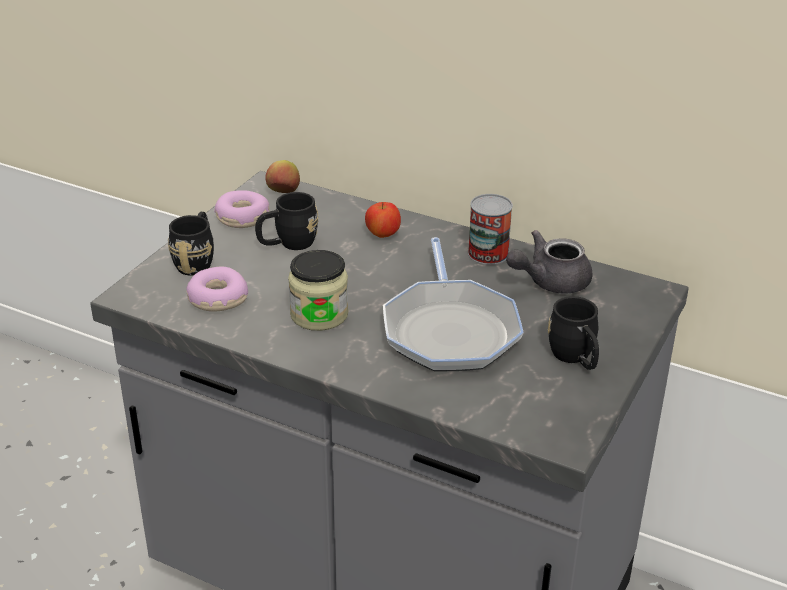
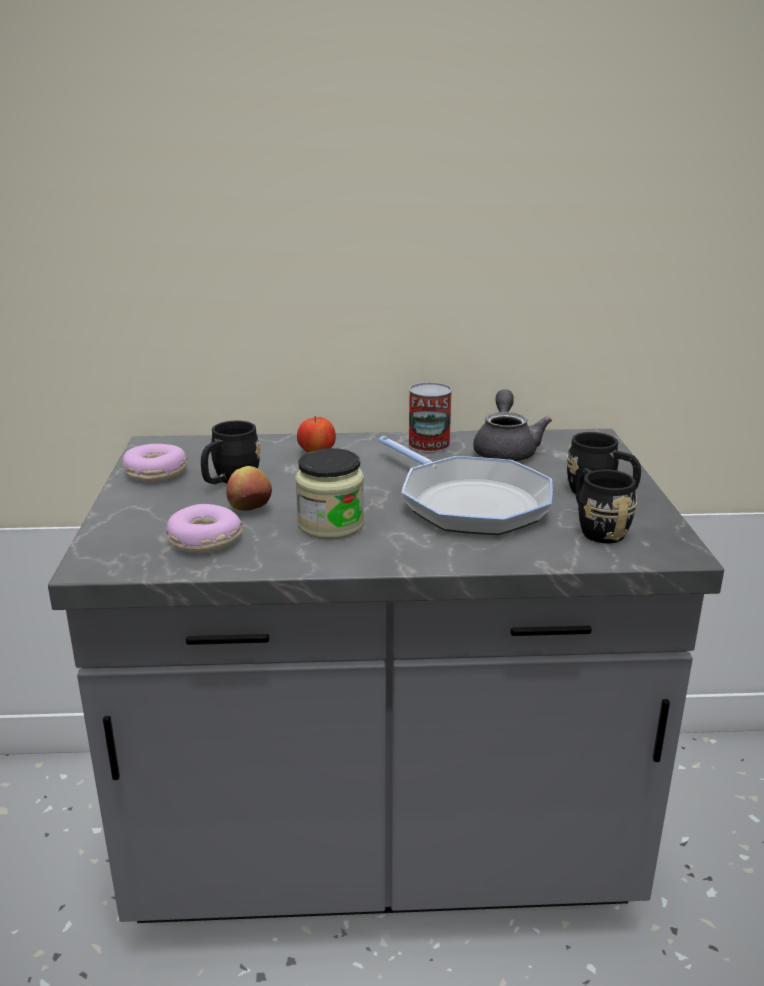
camera: 30 degrees left, 10 degrees down
(197, 261) = (144, 516): black mug -> black mug (596, 528)
(283, 193) = (178, 446): apple -> apple (250, 510)
(549, 281) = (506, 450): grey teapot -> grey teapot turned 150 degrees clockwise

